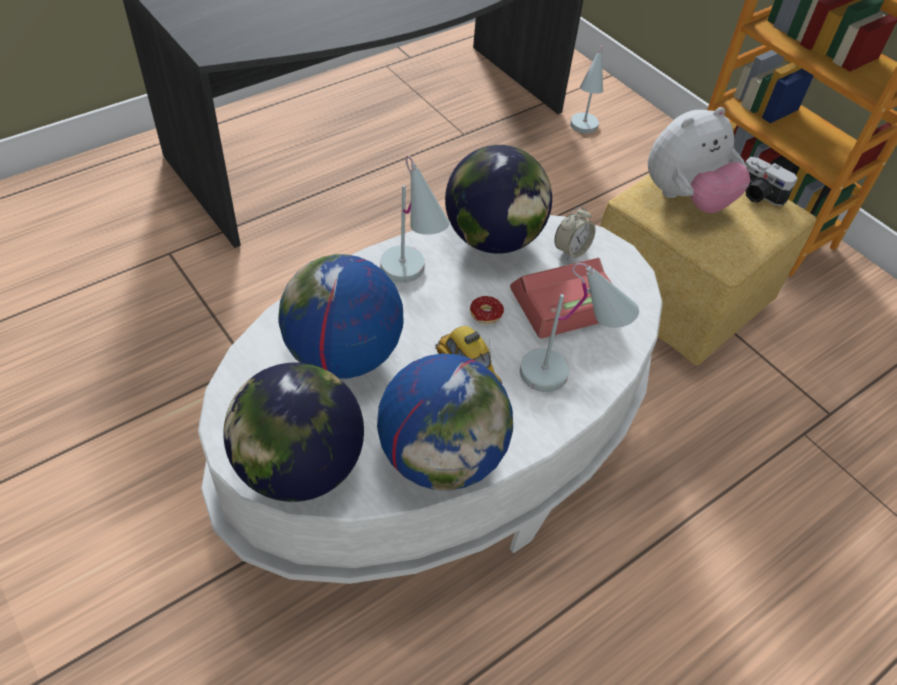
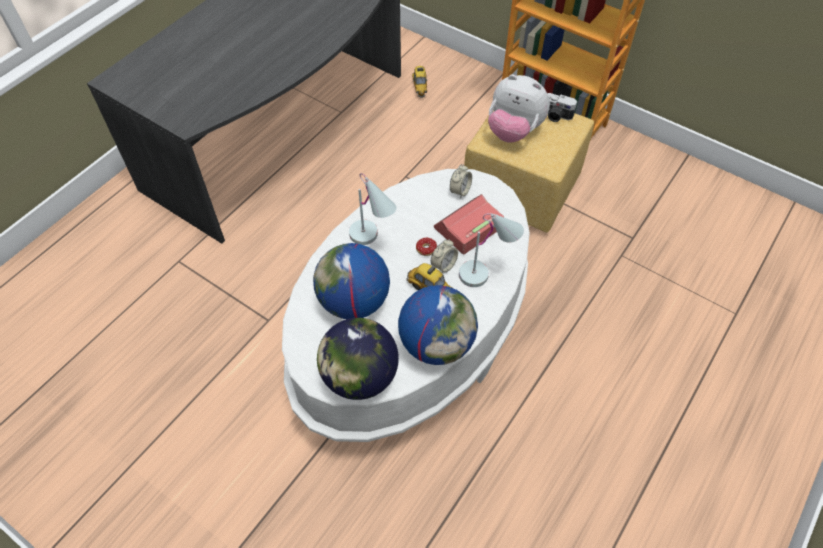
camera: 15 degrees left, 5 degrees up
(493, 239) = (410, 198): globe -> none
(503, 345) = (443, 265): none -> alarm clock
(582, 132) = (420, 87): white table lamp -> toy car
(686, 198) = (513, 131): plush toy -> plush toy turned 75 degrees clockwise

